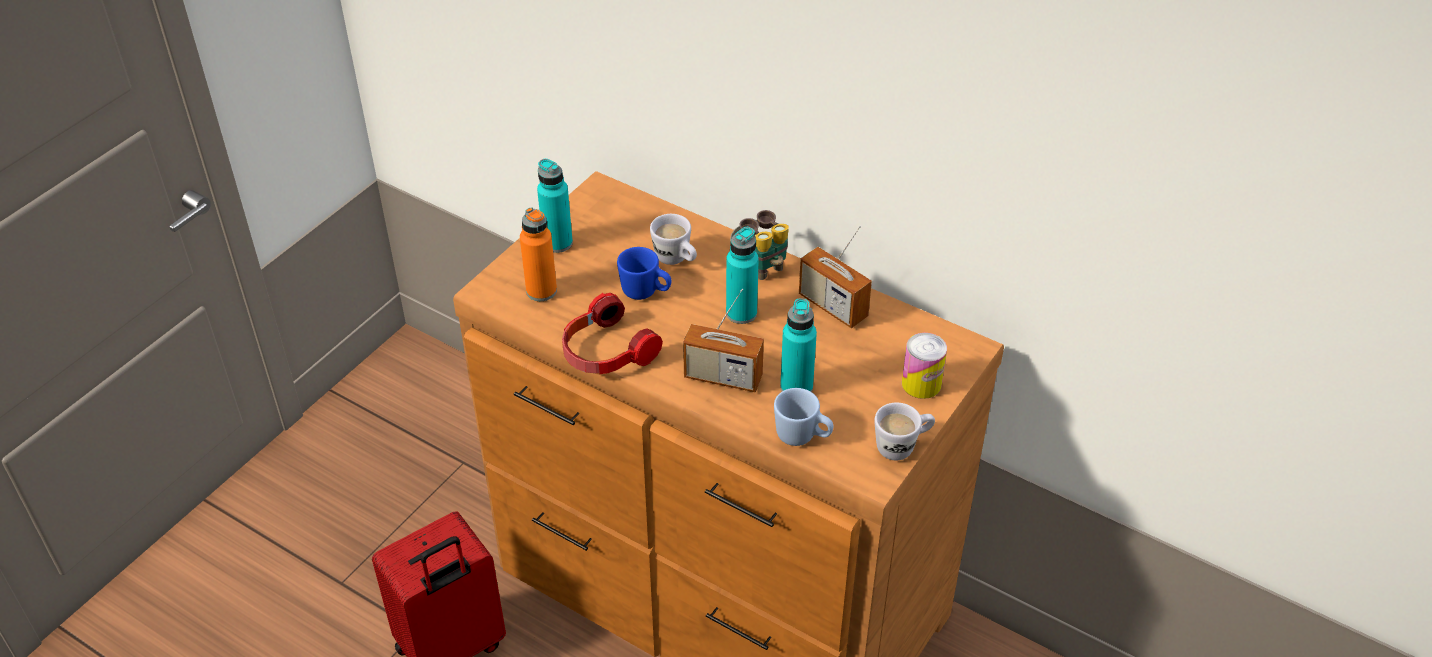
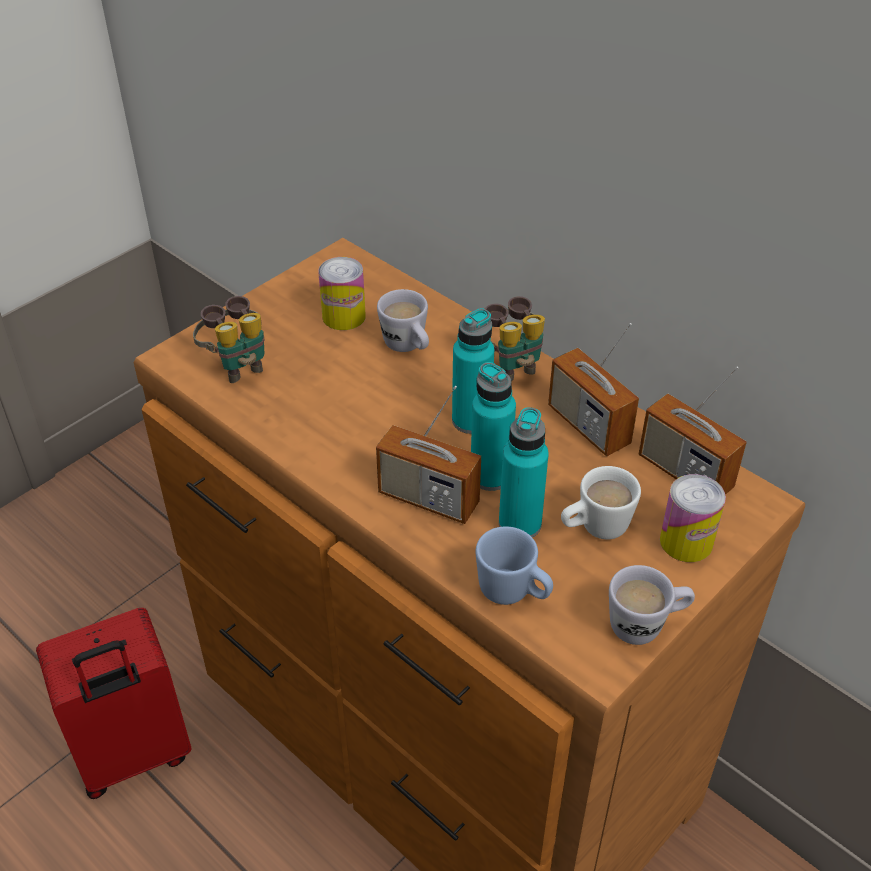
camera: 10 degrees right, 0 degrees up
(541, 291) = (237, 365): orange bottle -> binoculars
(557, 243) = (274, 312): turquoise bottle -> turquoise bottle (490, 476)
(605, 352) = (291, 448): headphones -> none
(616, 240) = (344, 316): none -> can
(645, 292) = (361, 381): blue mug -> none
(852, 383) = (595, 528): none -> white mug
(912, 333) = (685, 472): none -> radio

